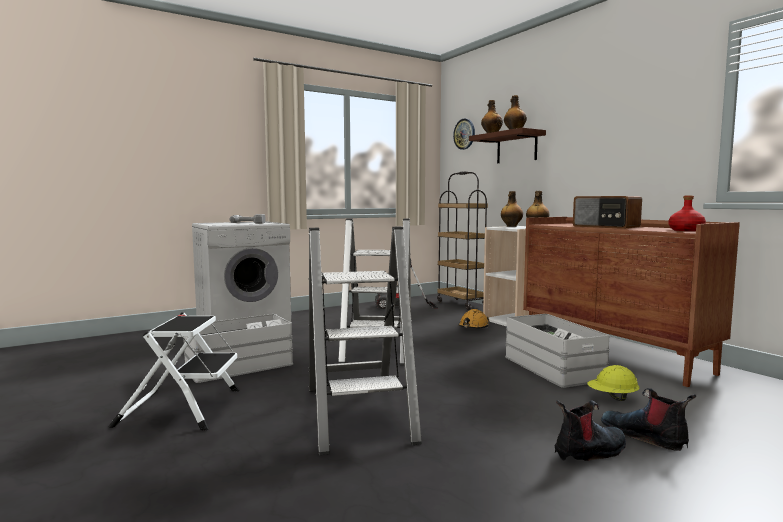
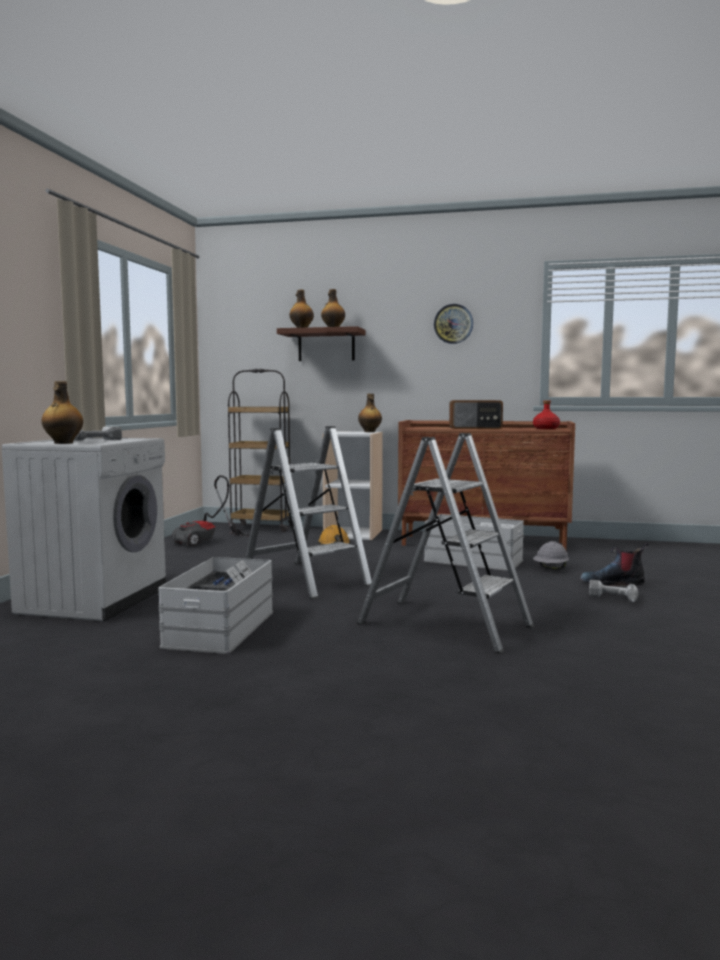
camera: 45 degrees left, 0 degrees up
(181, 408) = (292, 673): step ladder -> none
(464, 134) = (243, 323): wall clock -> wall clock (453, 324)
(511, 226) = (340, 432): bottle -> bottle (63, 443)
(590, 451) = (613, 598): boot -> power drill
(612, 398) = (550, 569): yellow hard hat -> grey hard hat

